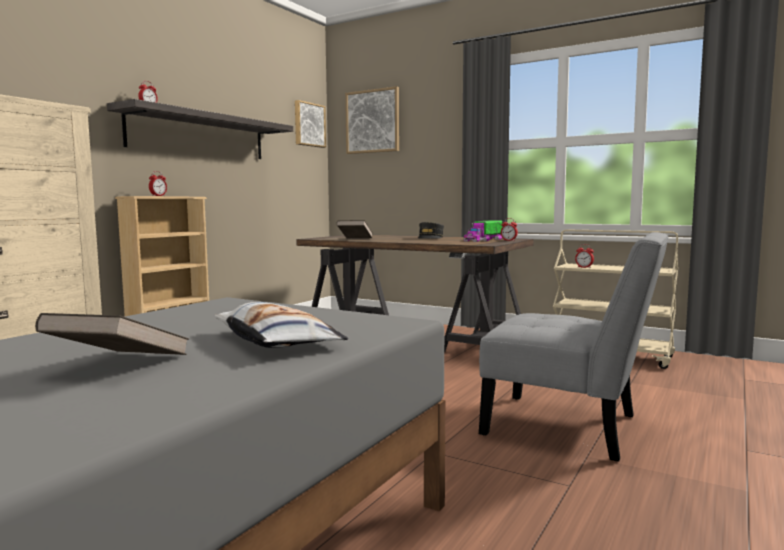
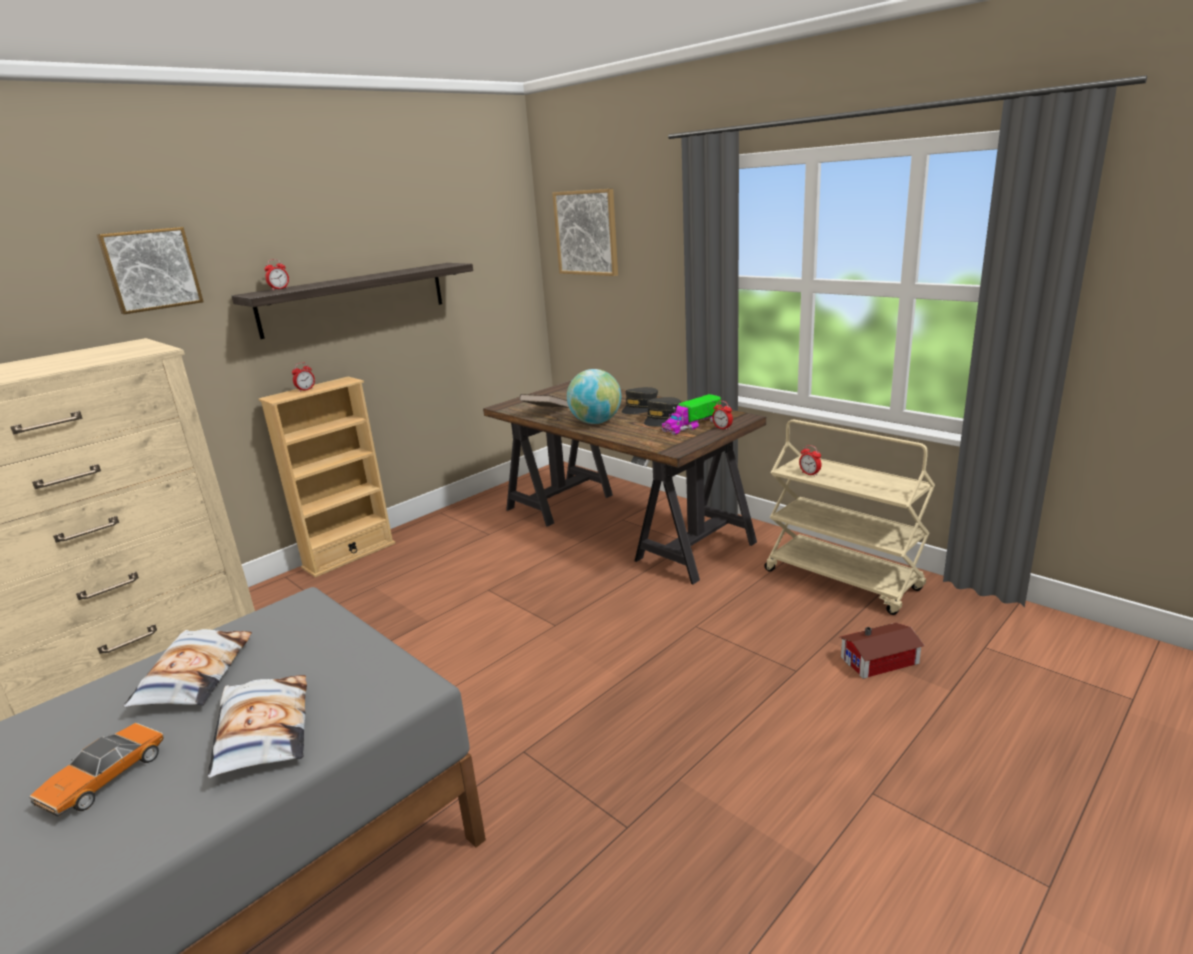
camera: 15 degrees right, 15 degrees up
(119, 365) = (104, 778): brown book -> toy car
(158, 326) = (195, 675): none -> pillow
(308, 125) = (508, 240): picture -> picture (151, 269)
(403, 240) = (595, 422): none -> globe
(455, 239) = (662, 419): none -> grey cap
(570, 427) = (694, 725): grey chair -> none
(680, 389) = (882, 660): none -> toy house

